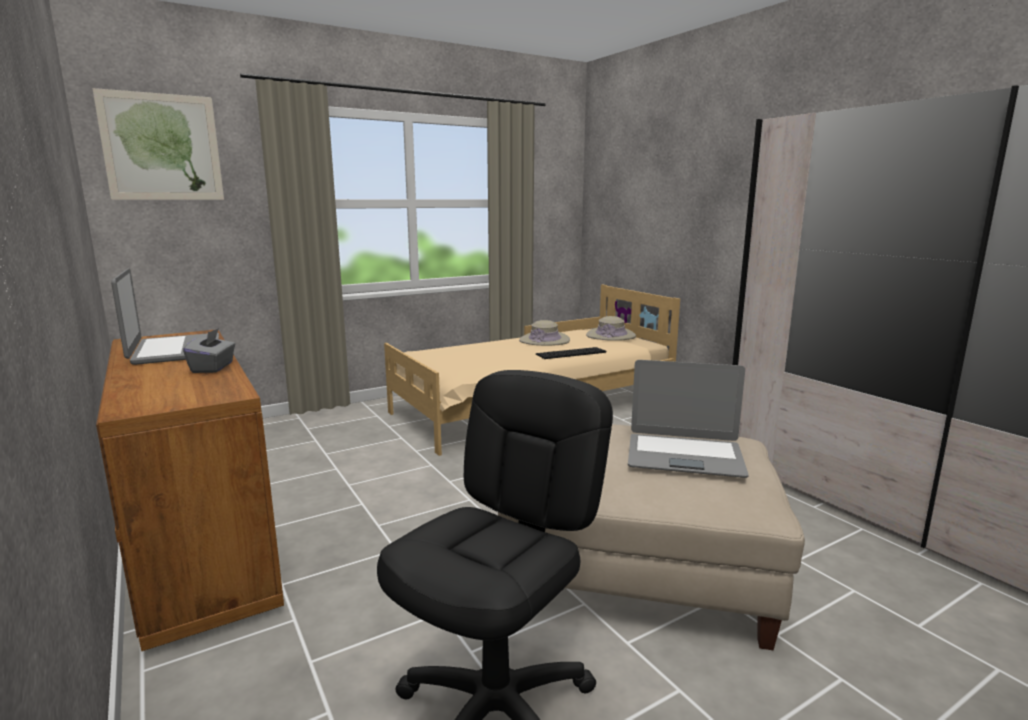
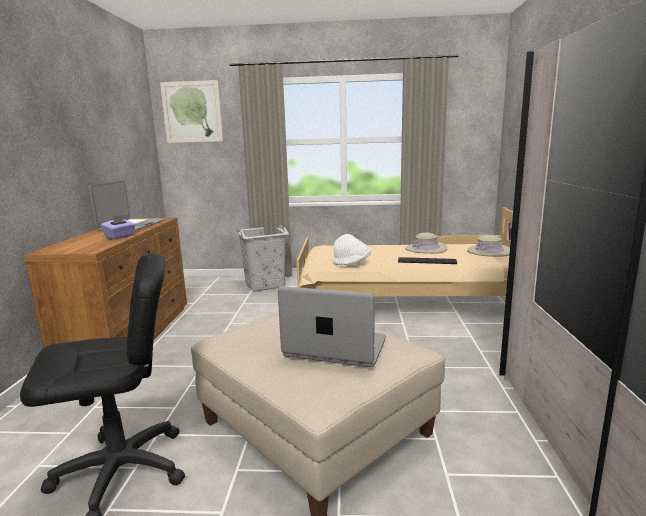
camera: 35 degrees right, 0 degrees up
(213, 367) = (120, 236): grey tissue box -> purple tissue box
(322, 423) = (265, 285): none -> grey laundry basket
(495, 368) = (351, 263): none -> white hat
(684, 456) = (335, 348): laptop -> laptop turned 150 degrees clockwise

